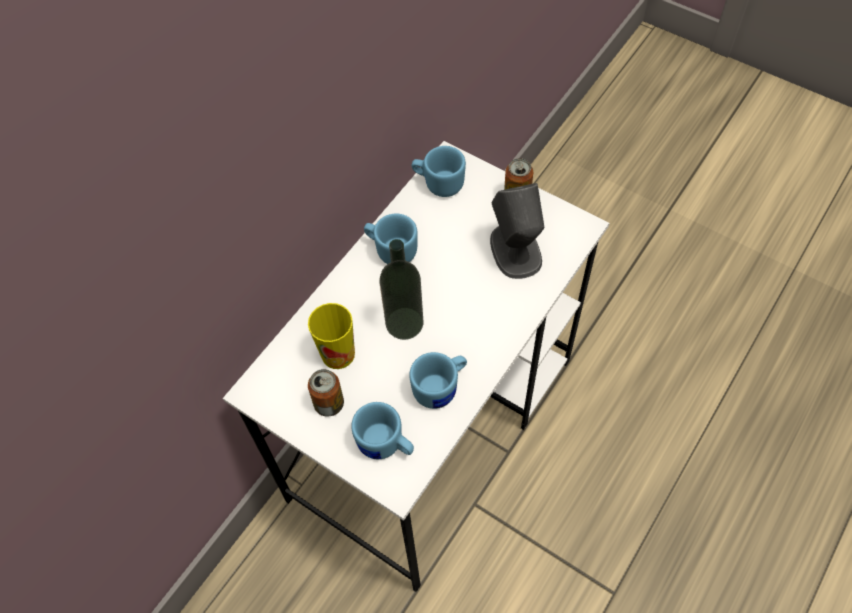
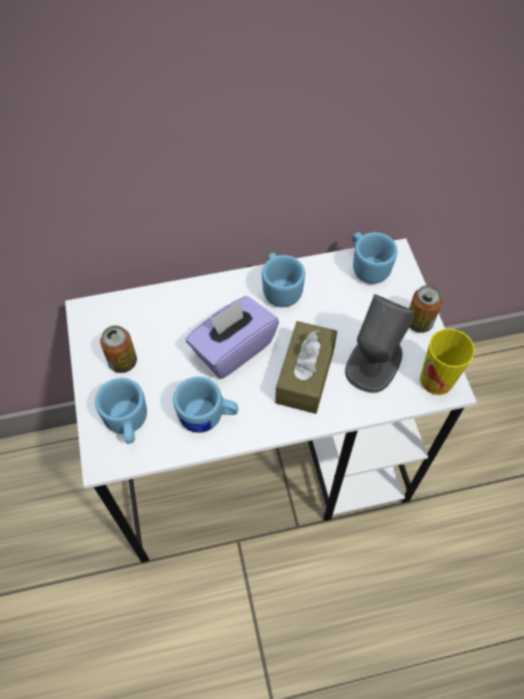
camera: 40 degrees right, 0 degrees up
(338, 354) = (165, 332): cup -> cup (436, 380)
(404, 323) = (233, 349): bottle -> purple tissue box
(478, 298) = (305, 375): none -> brown tissue box

